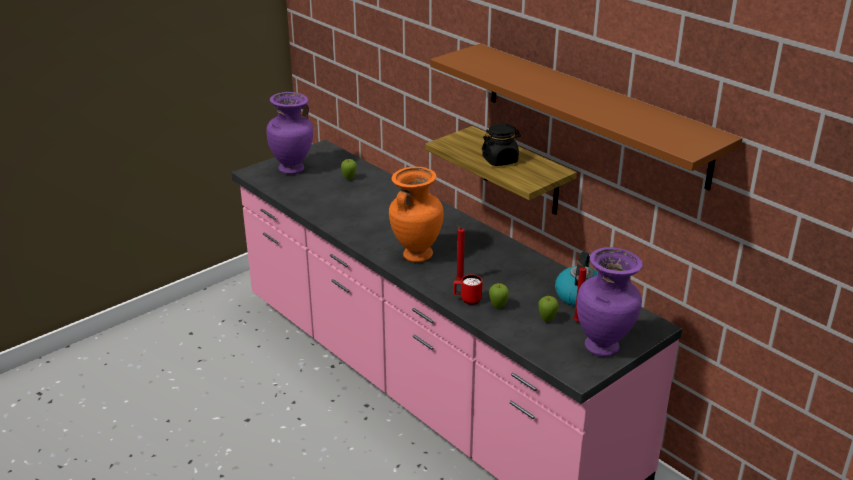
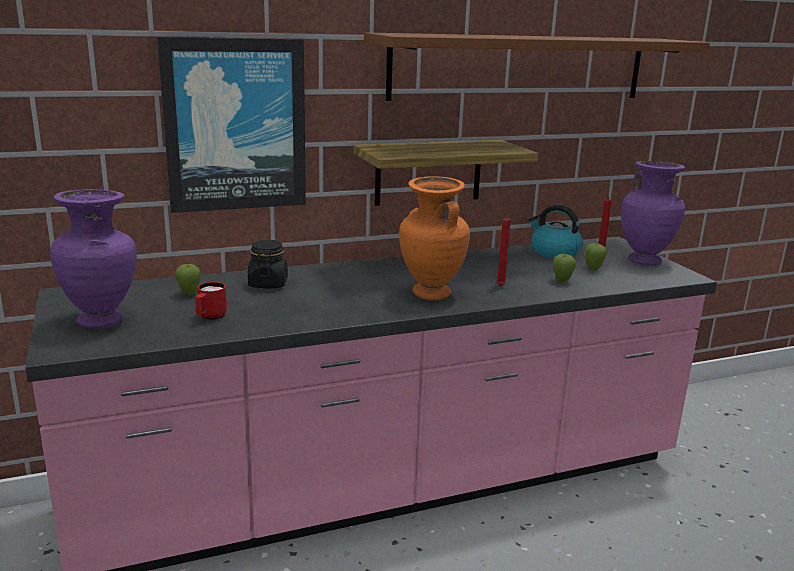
camera: 70 degrees left, 10 degrees down
(410, 82) = (235, 125): none -> picture
(467, 300) = (542, 290): red mug -> red mug (210, 317)
(500, 160) = (455, 148): black jar -> black jar (268, 284)

